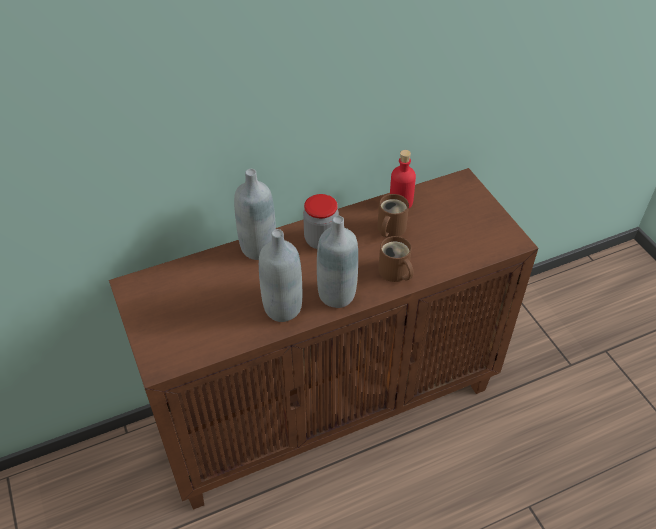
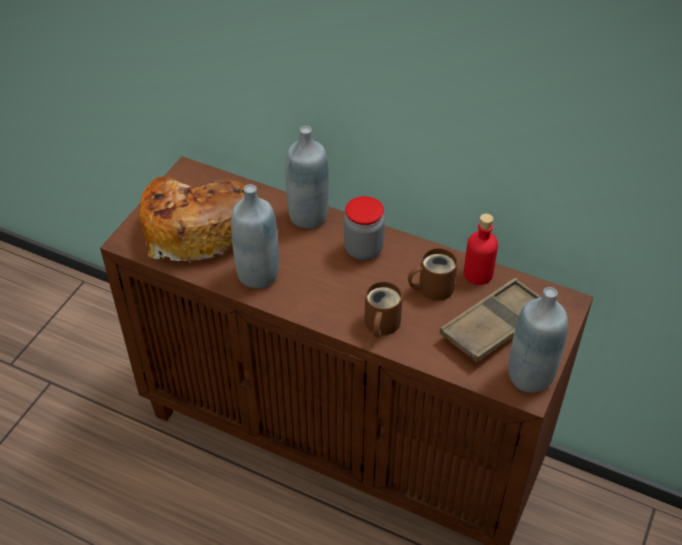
camera: 50 degrees right, 0 degrees up
(194, 315) = (195, 227): none -> bread
(337, 295) = (310, 300): grey bottle -> grey bottle (530, 376)
(449, 221) = (495, 325): none -> brown tray

